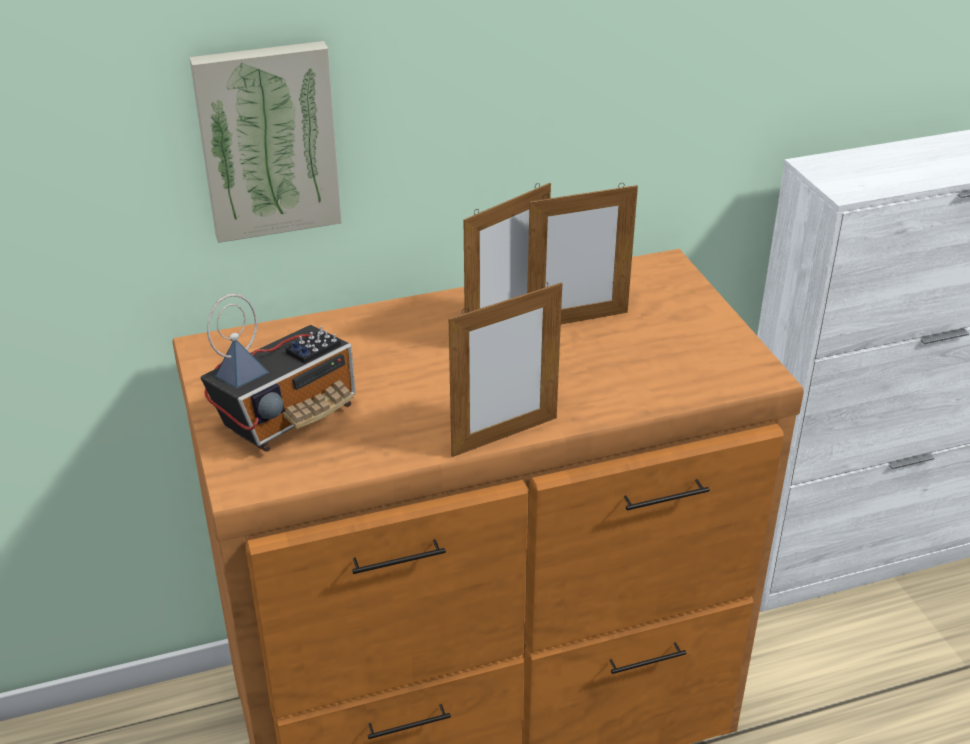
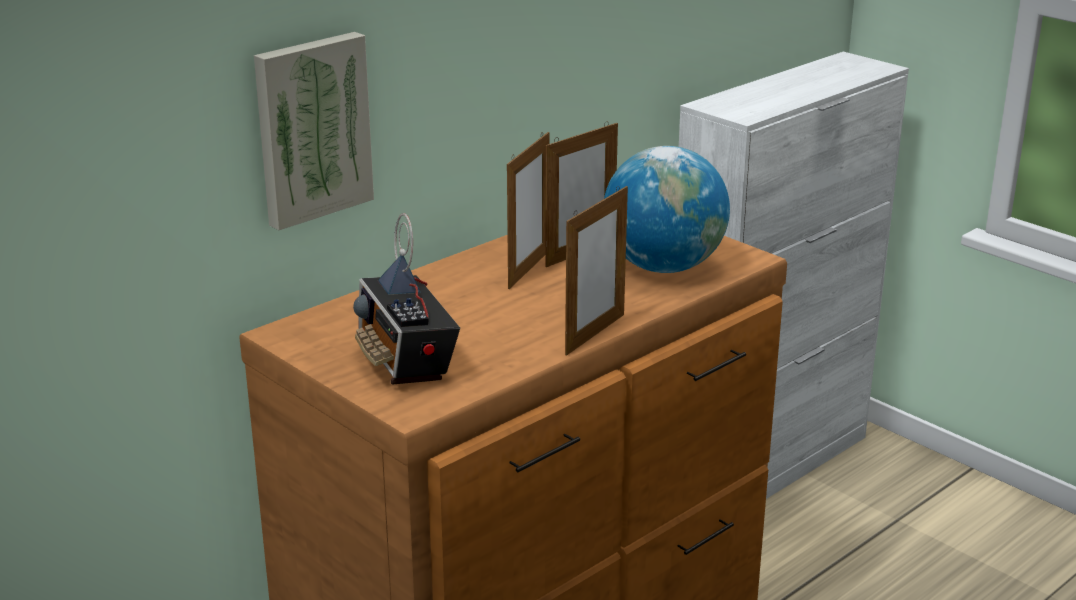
camera: 25 degrees left, 10 degrees down
(289, 418) = (406, 362): radio -> radio turned 135 degrees clockwise
(651, 363) = (663, 267): none -> globe

